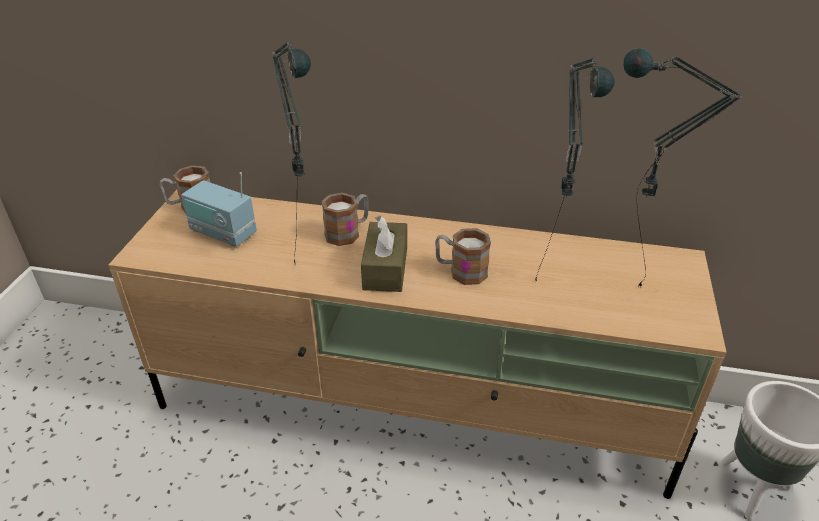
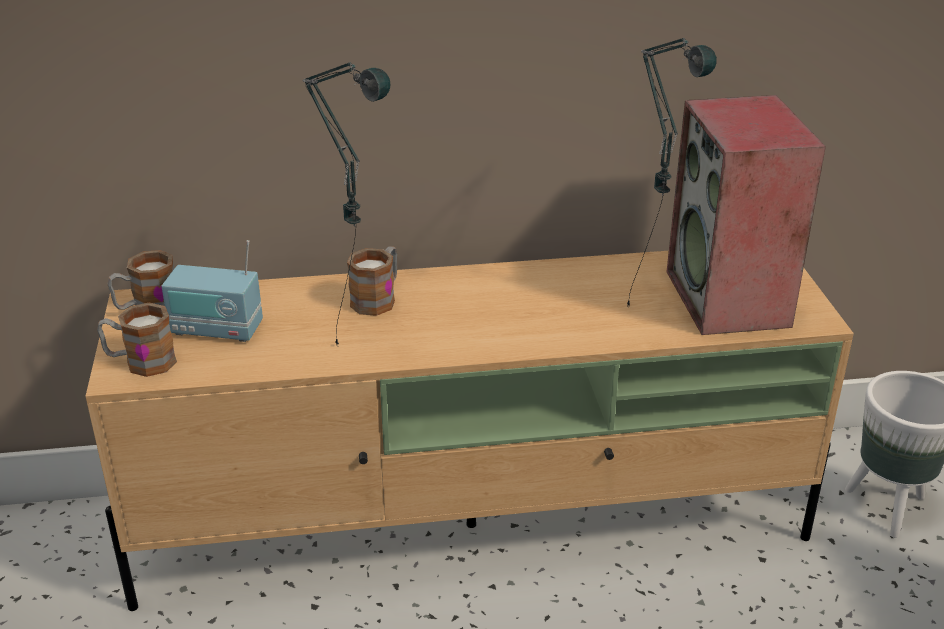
camera: 20 degrees left, 5 degrees down
(385, 268) = (450, 328): brown tissue box -> none
(461, 271) = (539, 313): mug -> mug (140, 362)
(627, 294) = (729, 299): table lamp -> speaker

